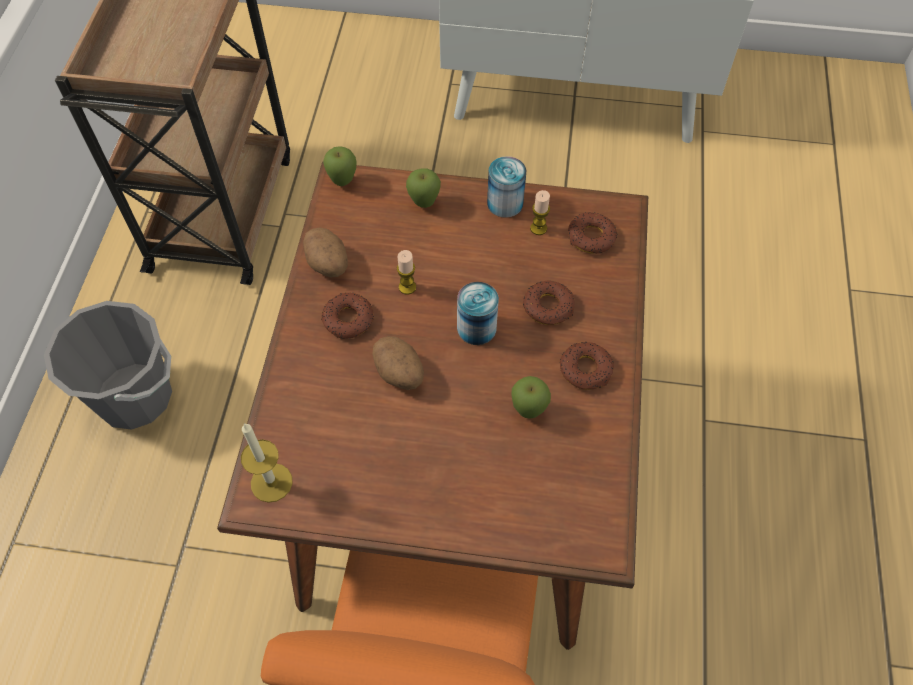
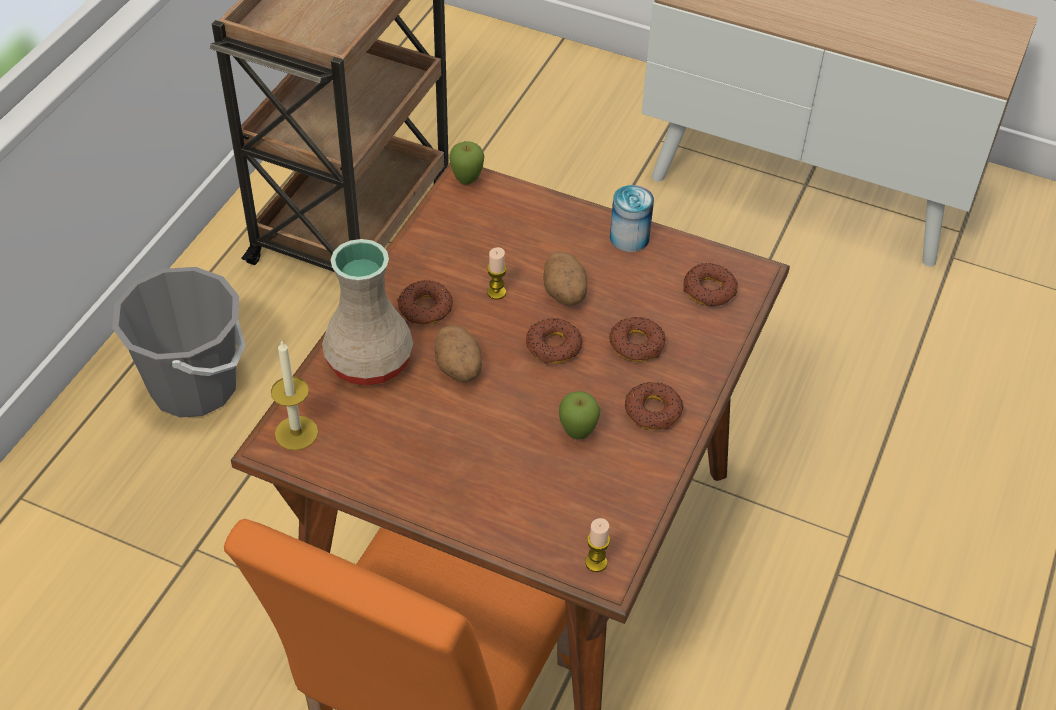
camera: 15 degrees right, 10 degrees down
(313, 387) = (367, 360): none -> beige vase
(328, 264) = (423, 254): potato -> potato (565, 294)
(424, 204) = (543, 220): apple -> none
(476, 328) = (553, 346): can -> donut
(538, 228) = (655, 269): candle -> candle (596, 562)

